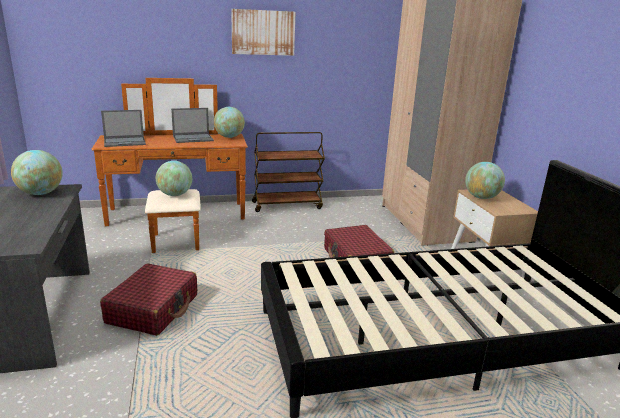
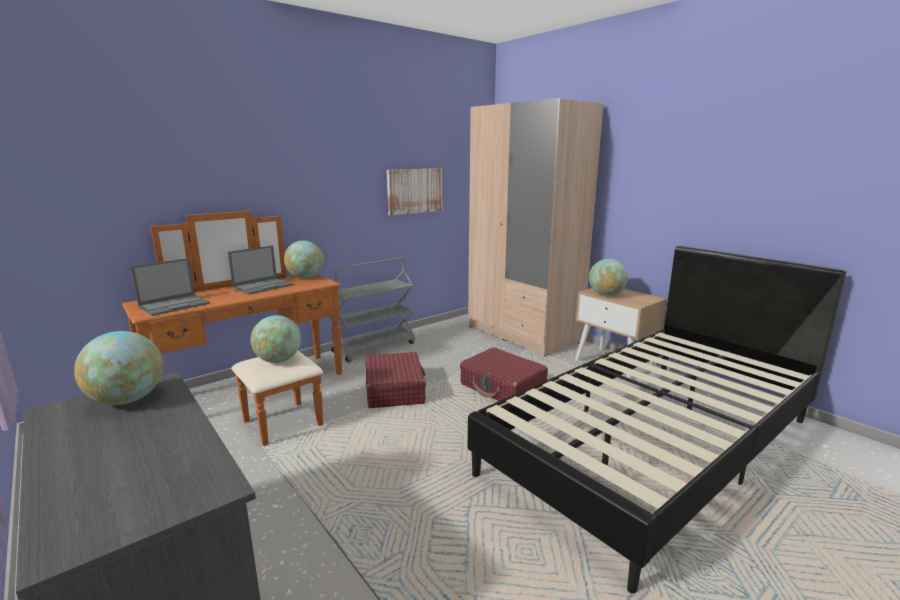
camera: 25 degrees left, 5 degrees down
(153, 309) = (336, 521): red suitcase -> red suitcase (394, 390)
(263, 32) = (326, 150): picture -> picture (414, 191)
(287, 205) = (374, 347): brown cart -> grey cart

